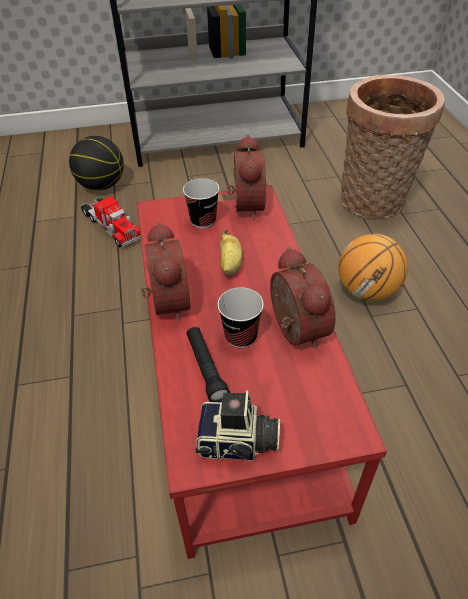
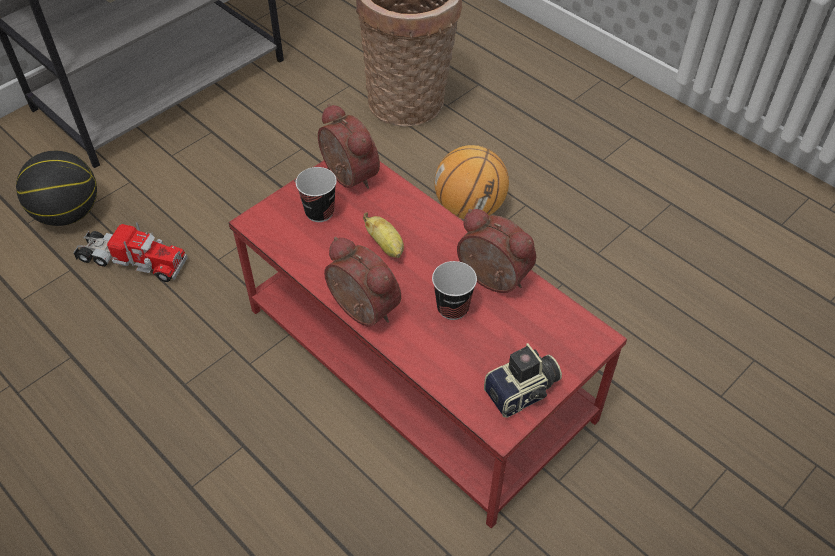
camera: 35 degrees left, 5 degrees up
(206, 369) = (448, 350): black flashlight -> none

